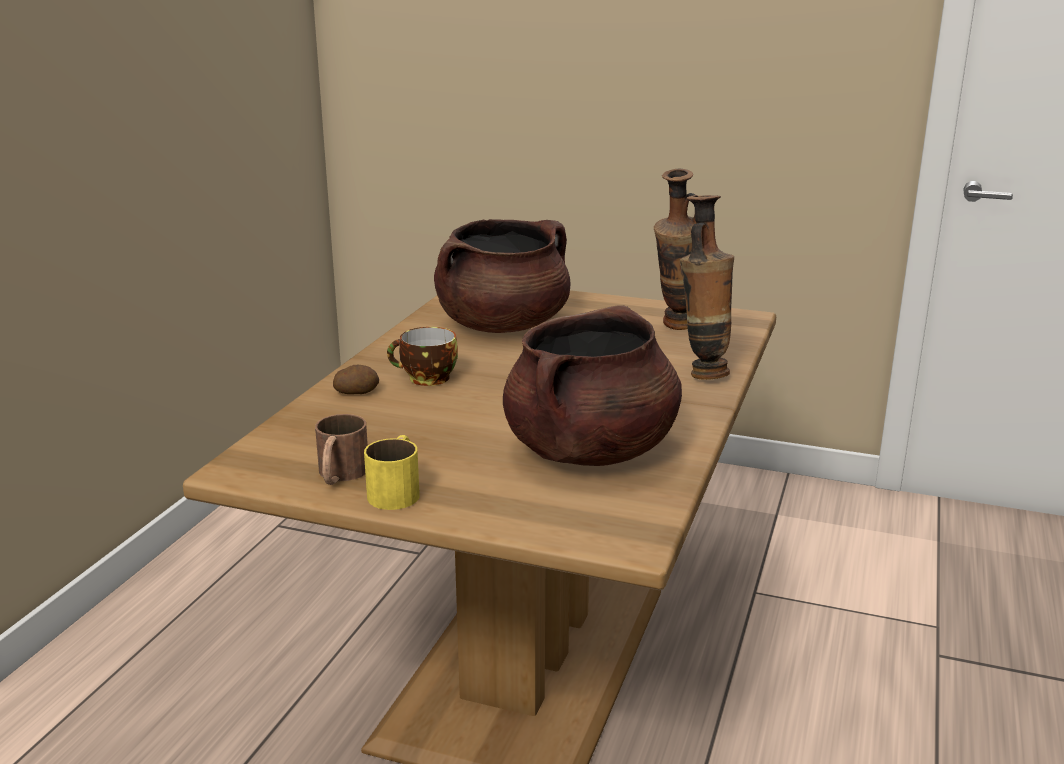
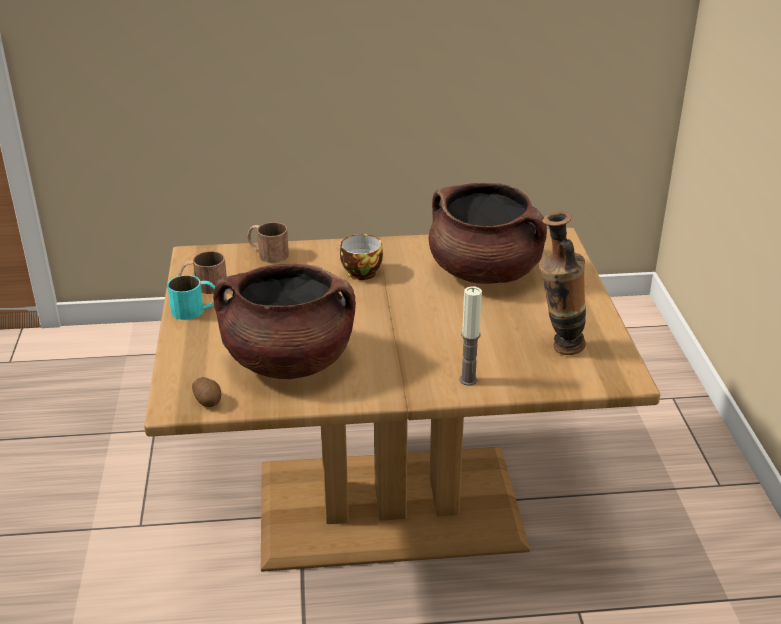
camera: 65 degrees right, 10 degrees up
(305, 420) = (267, 253): none -> brown mug
(356, 392) = (319, 255): potato -> potato (208, 400)
(398, 490) = (196, 309): yellow mug -> turquoise mug
(702, 372) = (468, 380): vase -> candle

